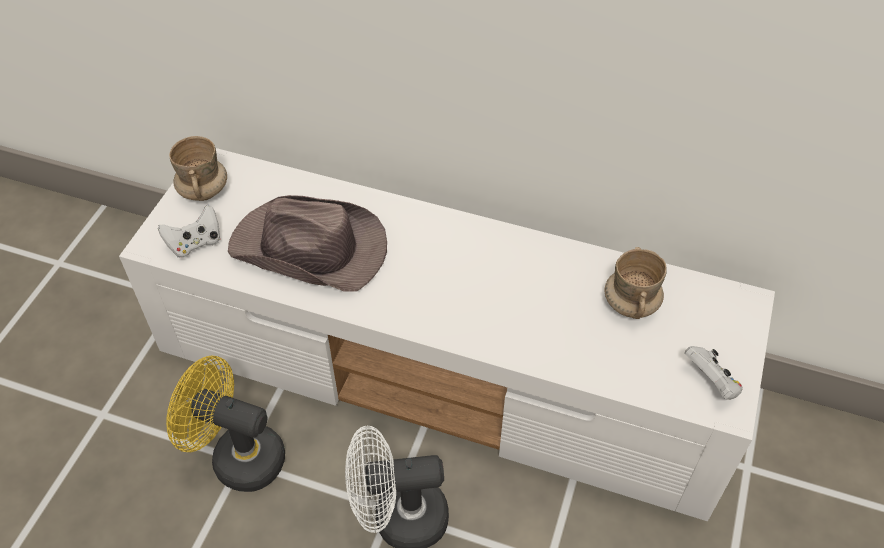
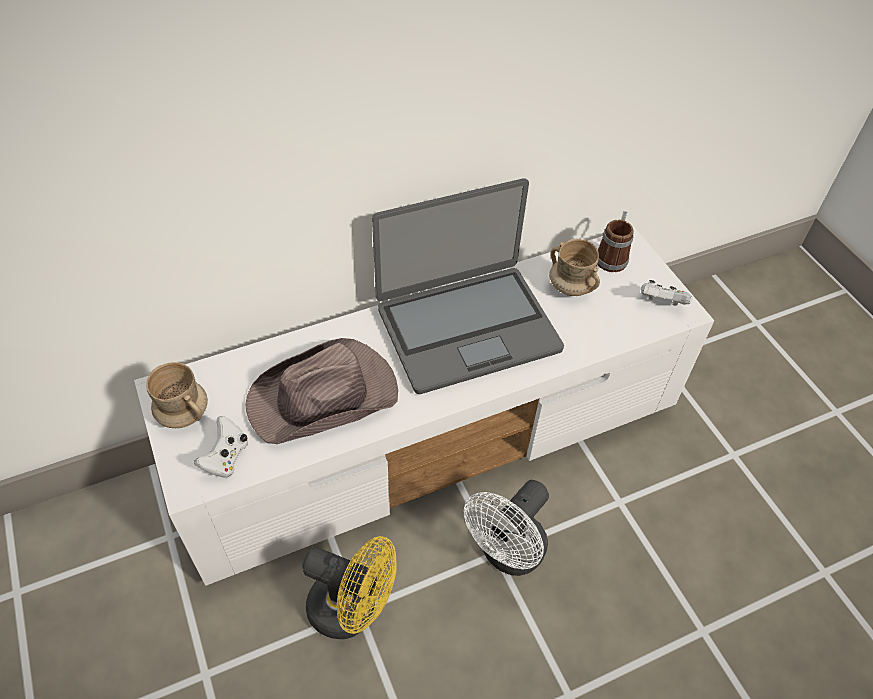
camera: 45 degrees left, 0 degrees up
(238, 456) = (352, 610): yellow fan -> yellow fan turned 135 degrees counterclockwise
(489, 273) = (467, 327): none -> laptop
(712, 304) = (612, 256): none -> mug

